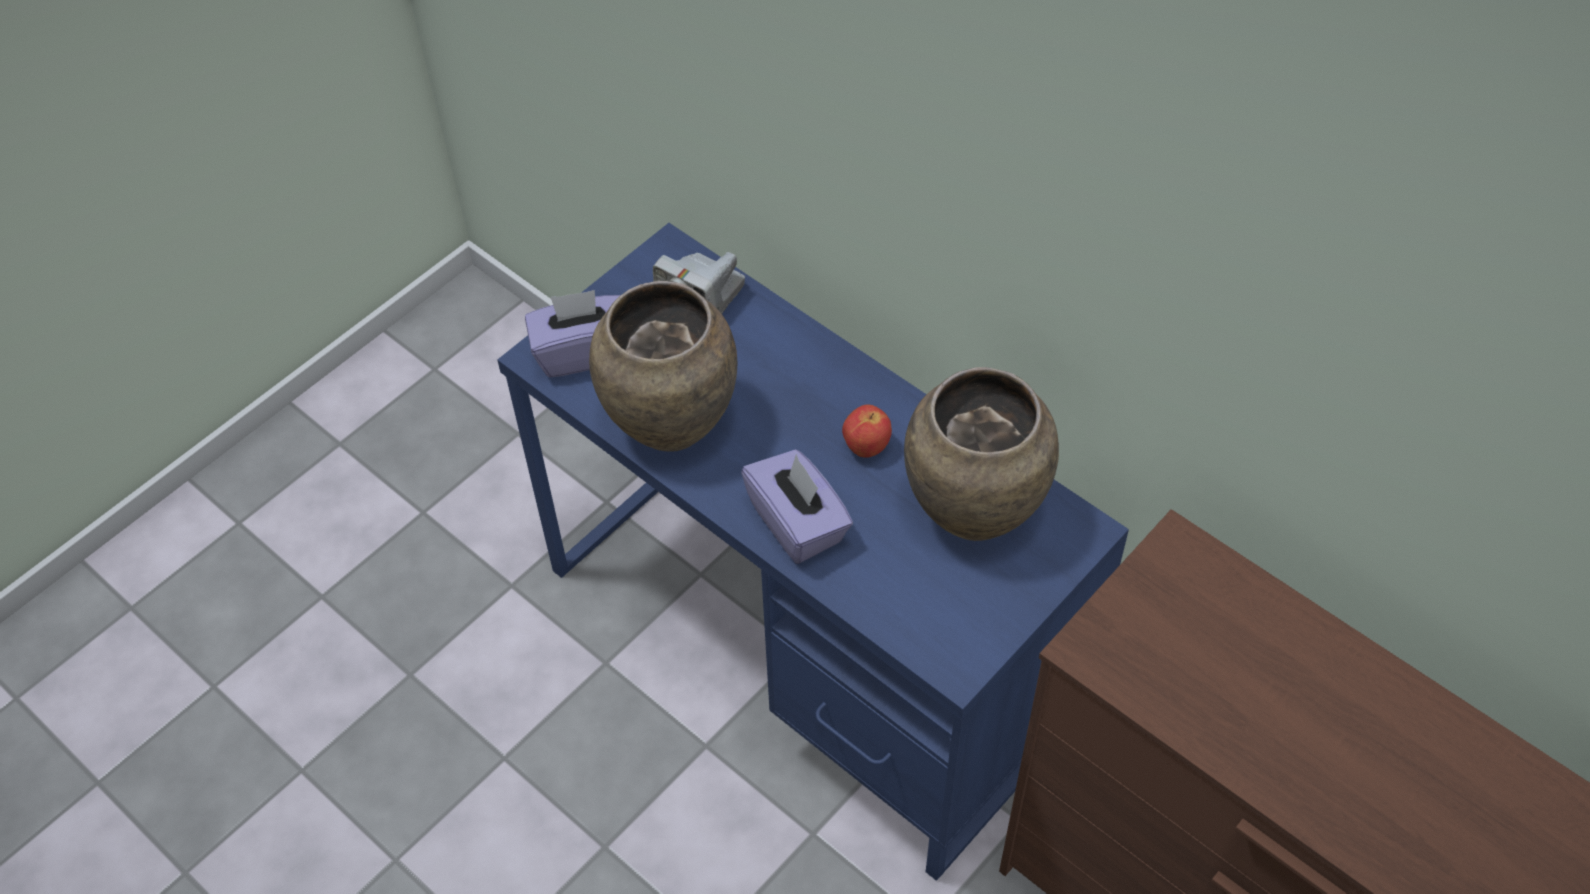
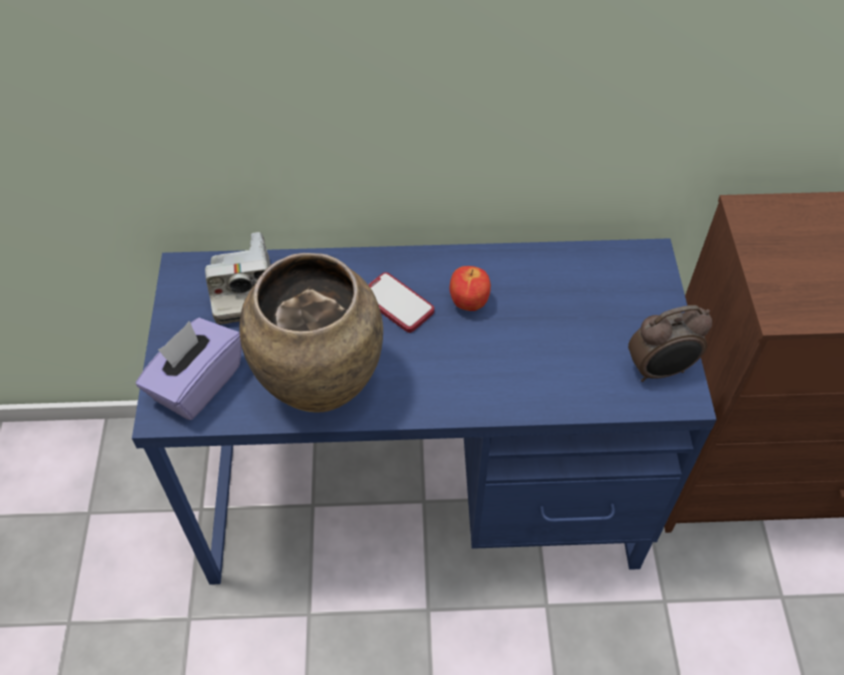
camera: 45 degrees left, 0 degrees up
(798, 523) = (483, 384): purple tissue box -> none
(806, 403) = (397, 304): none -> phone
(964, 631) = (660, 370): none -> alarm clock
(973, 513) = (578, 294): brown vase -> none

